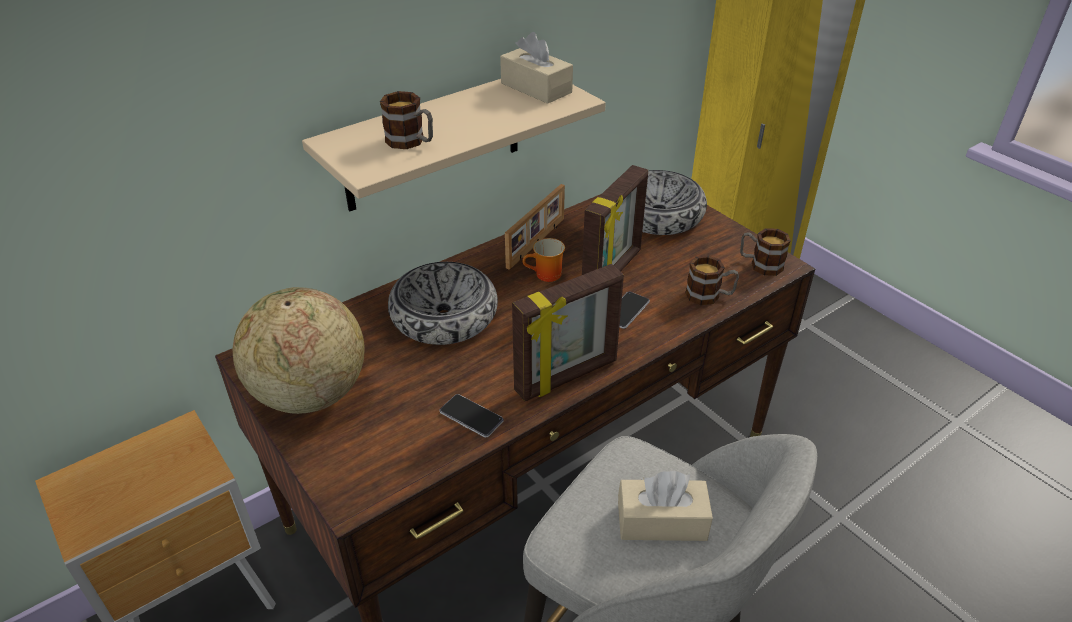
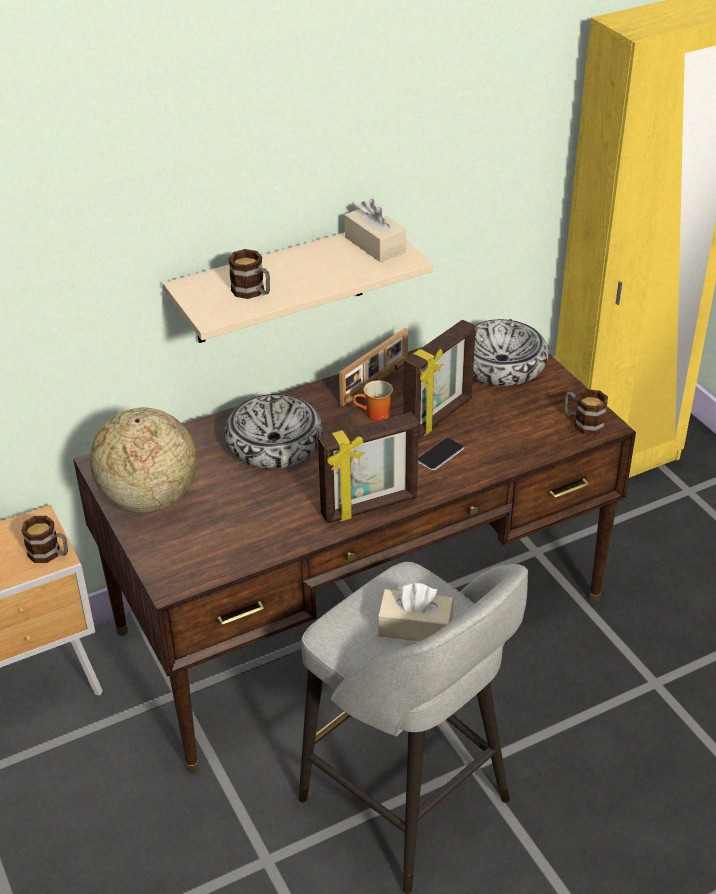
camera: 10 degrees right, 0 degrees up
(471, 416) = (279, 531): phone -> none
(709, 296) = (522, 448): mug -> mug (50, 554)

